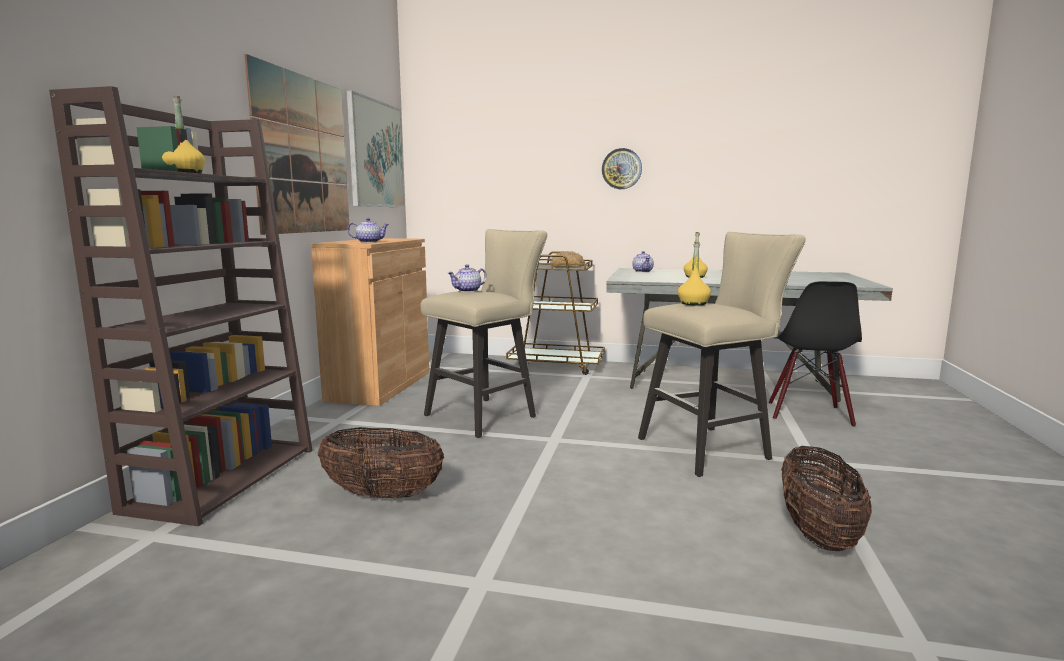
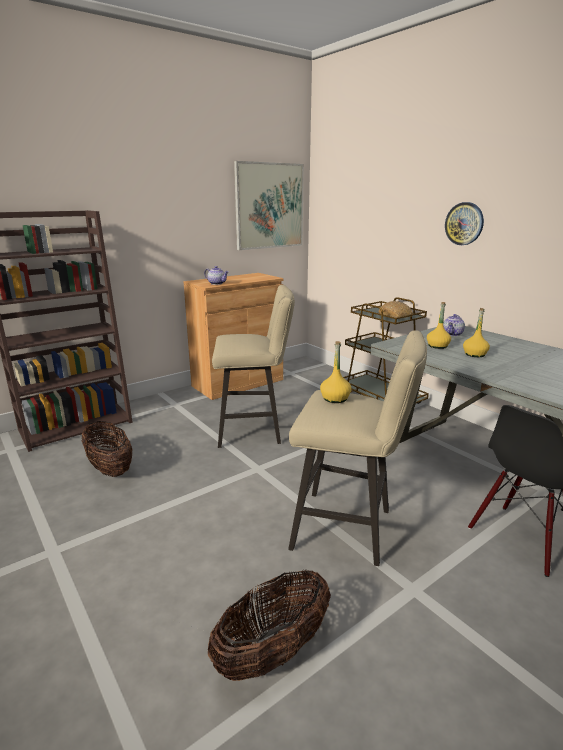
camera: 40 degrees right, 10 degrees up
(185, 173) = (42, 252): yellow bottle -> yellow bottle (437, 346)
(303, 155) = (180, 218): picture -> none
(468, 291) = (239, 336): teapot -> none

